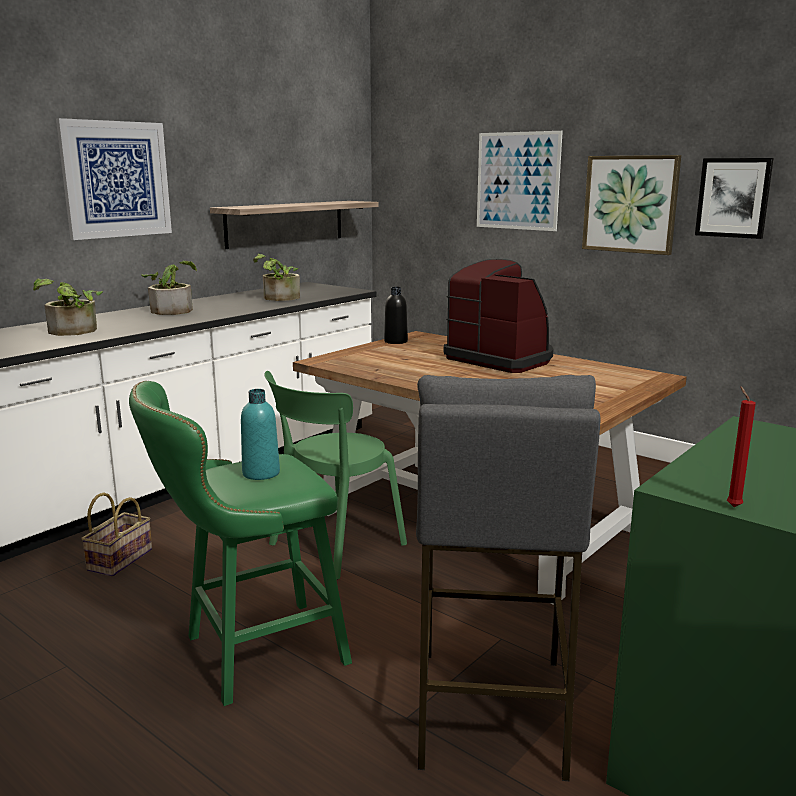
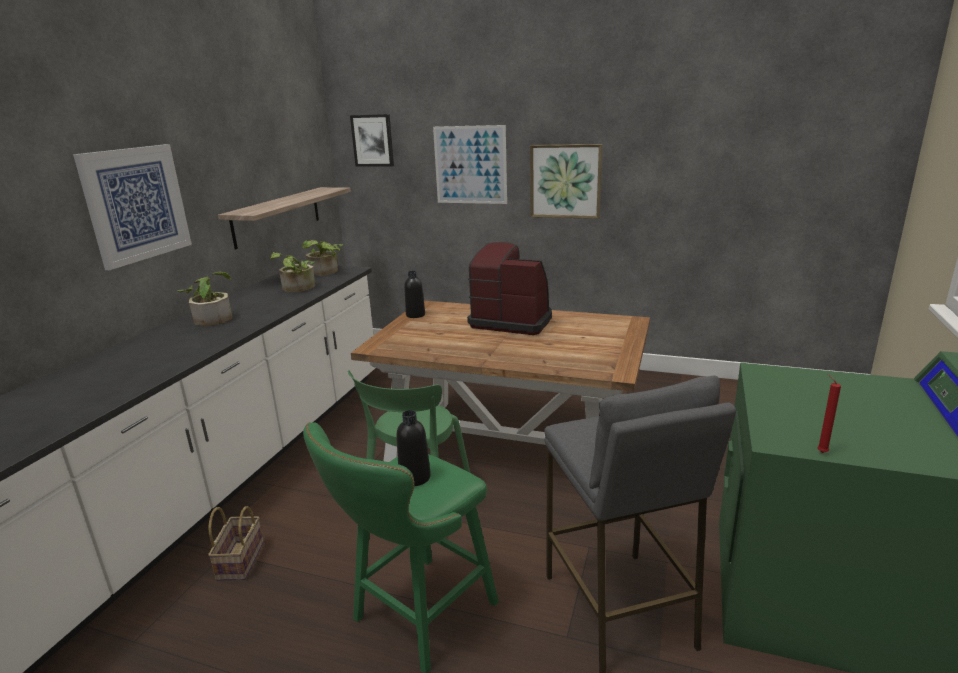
camera: 20 degrees left, 5 degrees up
(72, 332) = (142, 364): potted plant -> potted plant (325, 272)
(261, 473) = (415, 477): turquoise bottle -> black bottle
(733, 197) = (643, 174): picture -> picture (372, 140)

